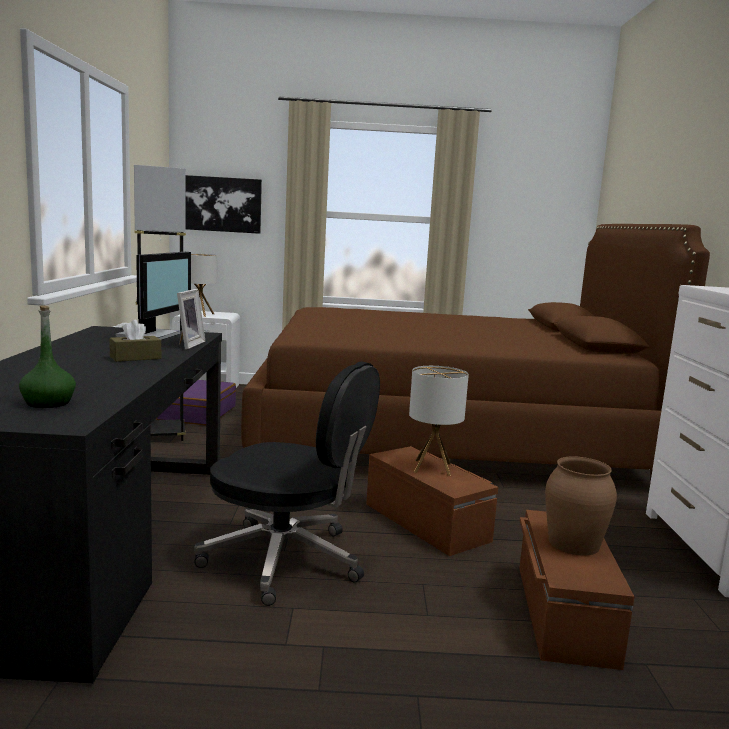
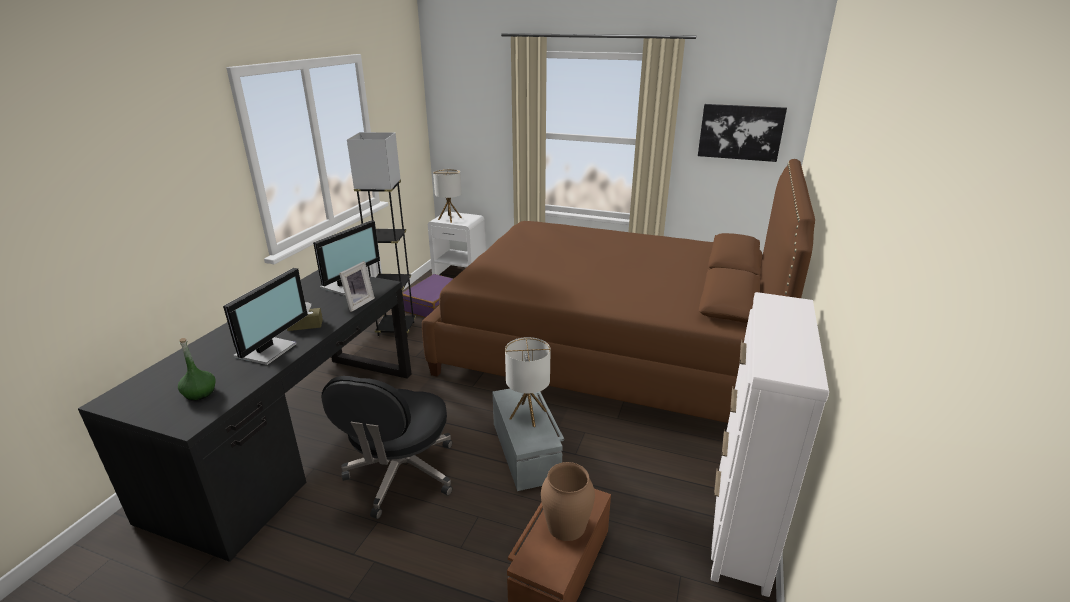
camera: 20 degrees right, 15 degrees up
(108, 373) = (268, 350): none -> monitor
(221, 204) = (465, 127): picture -> picture (740, 132)
(286, 560) = (401, 475): black office chair -> black office chair turned 60 degrees clockwise
(427, 521) = (526, 450): brown storage box -> grey storage box

